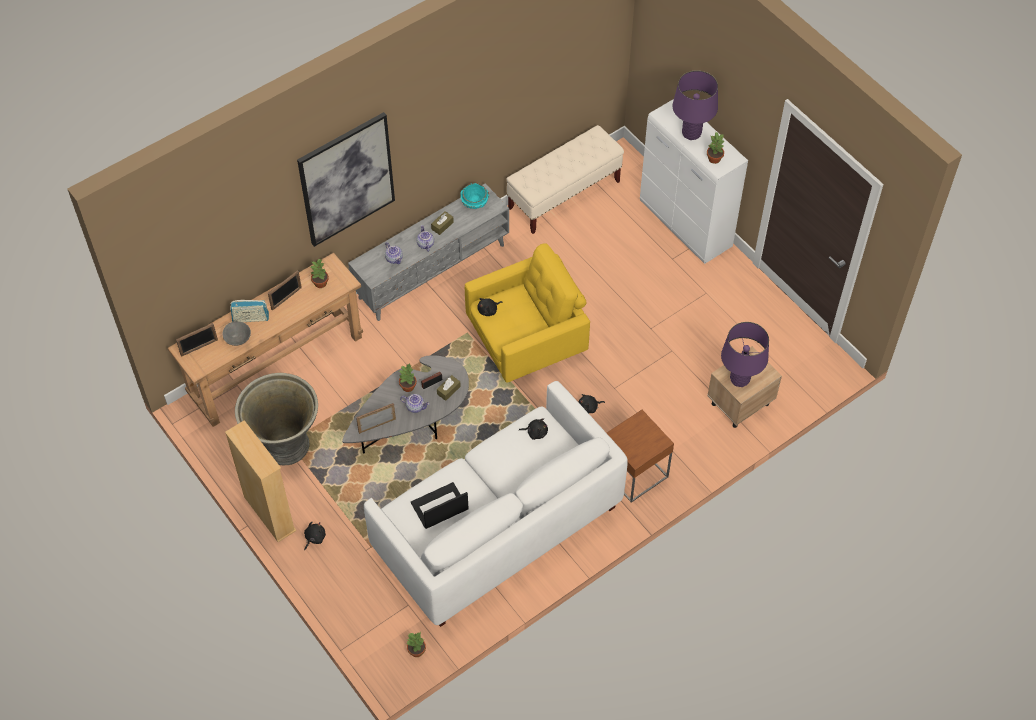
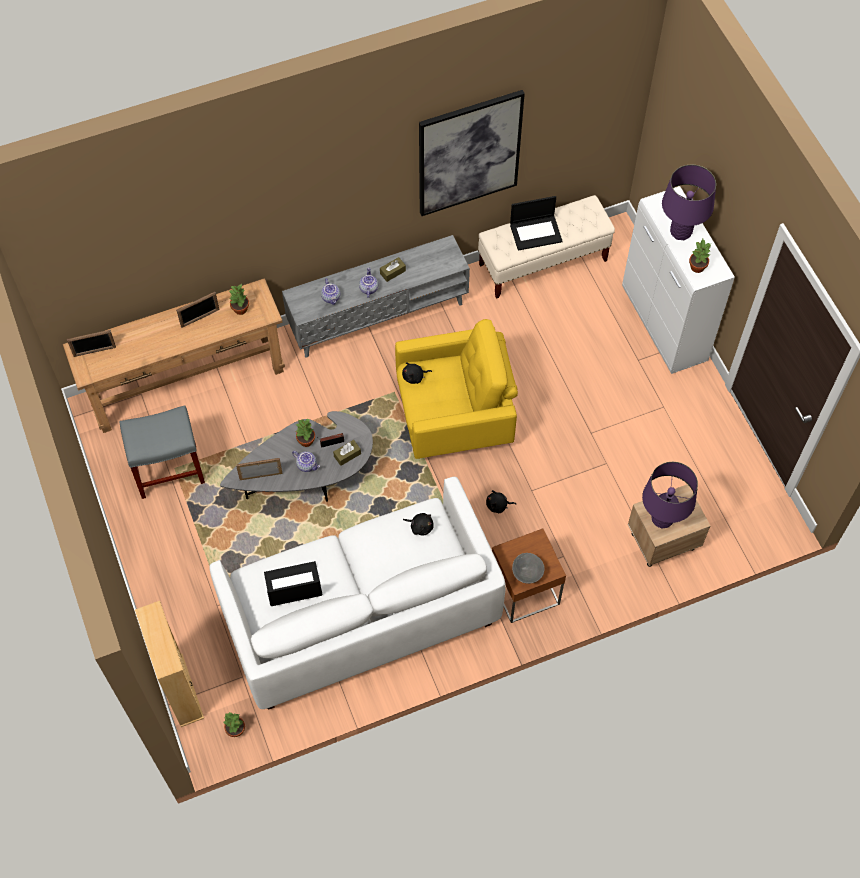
camera: 15 degrees right, 5 degrees up
(238, 339) = (136, 351): grey bowl -> grey bowl (527, 573)
(250, 318) = (157, 331): radio -> none
(269, 514) = (131, 541): beige bookcase -> beige bookcase (181, 690)
(285, 444) = (170, 470): grey planter -> grey stool
(314, 538) = (169, 579): black plush toy -> none
(346, 179) = (282, 206): picture -> picture (469, 153)
(475, 202) = (435, 254): turquoise bowl -> none
(557, 166) = (536, 232): none -> laptop

